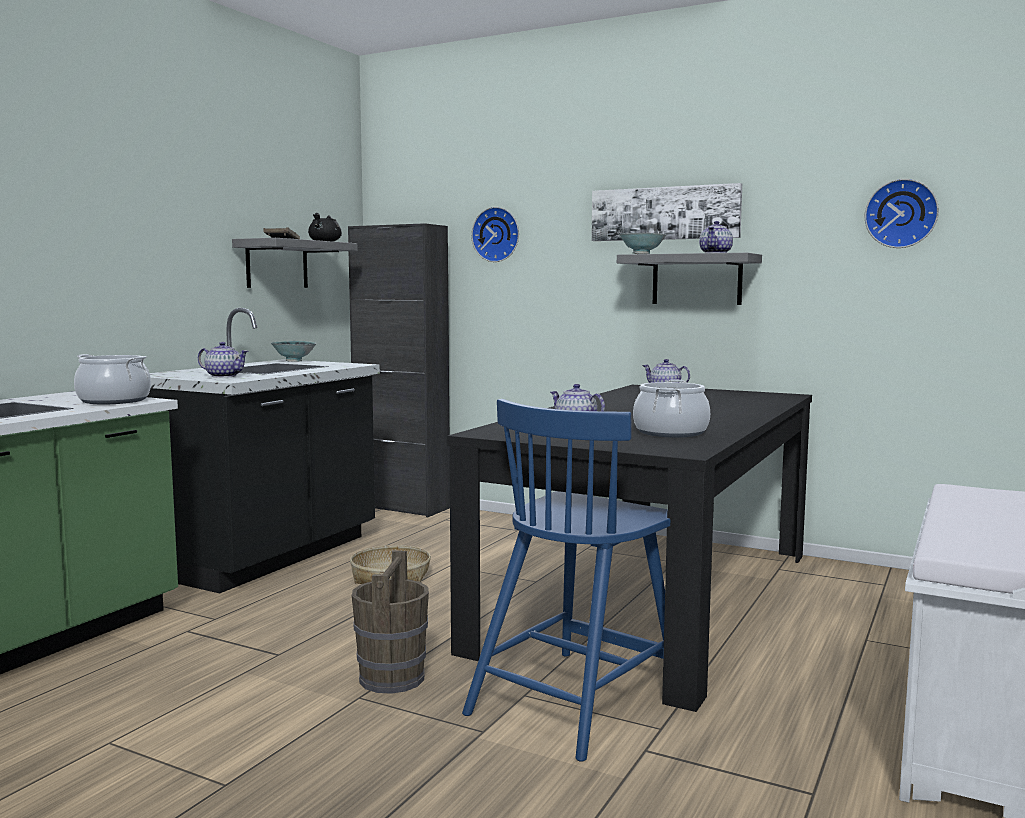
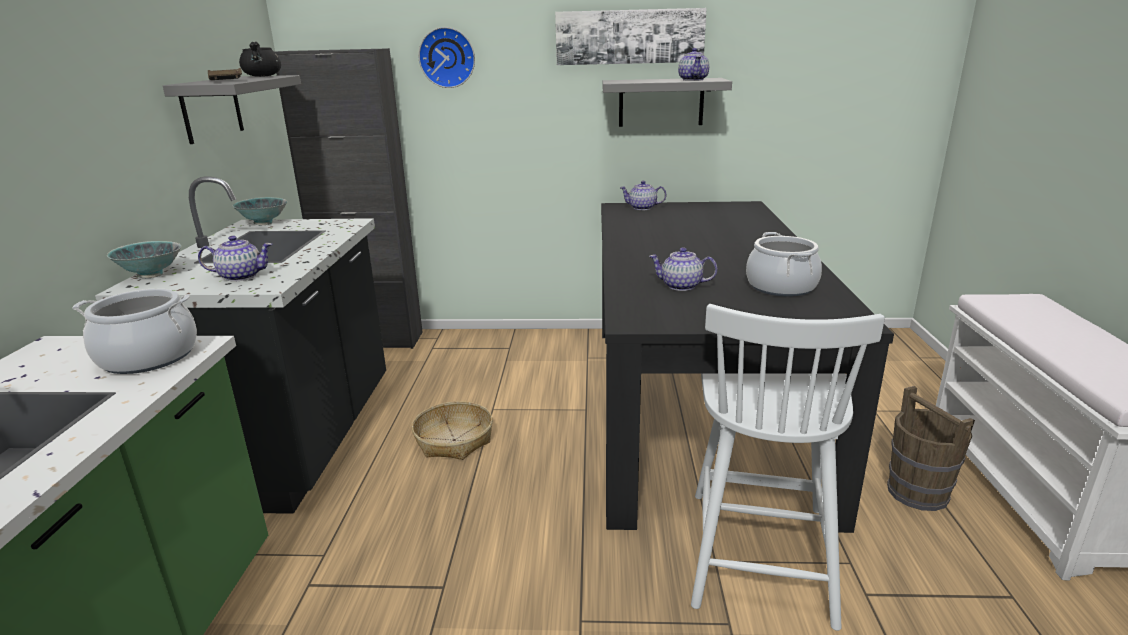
camera: 25 degrees left, 15 degrees up
(392, 678) = (585, 581): brown bucket -> brown bucket (917, 492)
(576, 700) = (759, 551): blue chair -> white chair
(641, 254) = (622, 81): bowl -> bowl (151, 275)
(901, 214) = (842, 40): wall clock -> none

